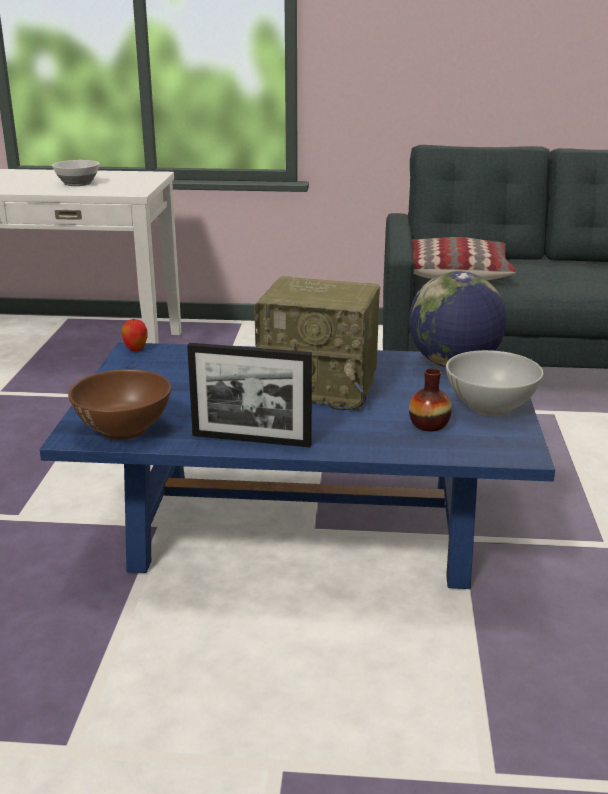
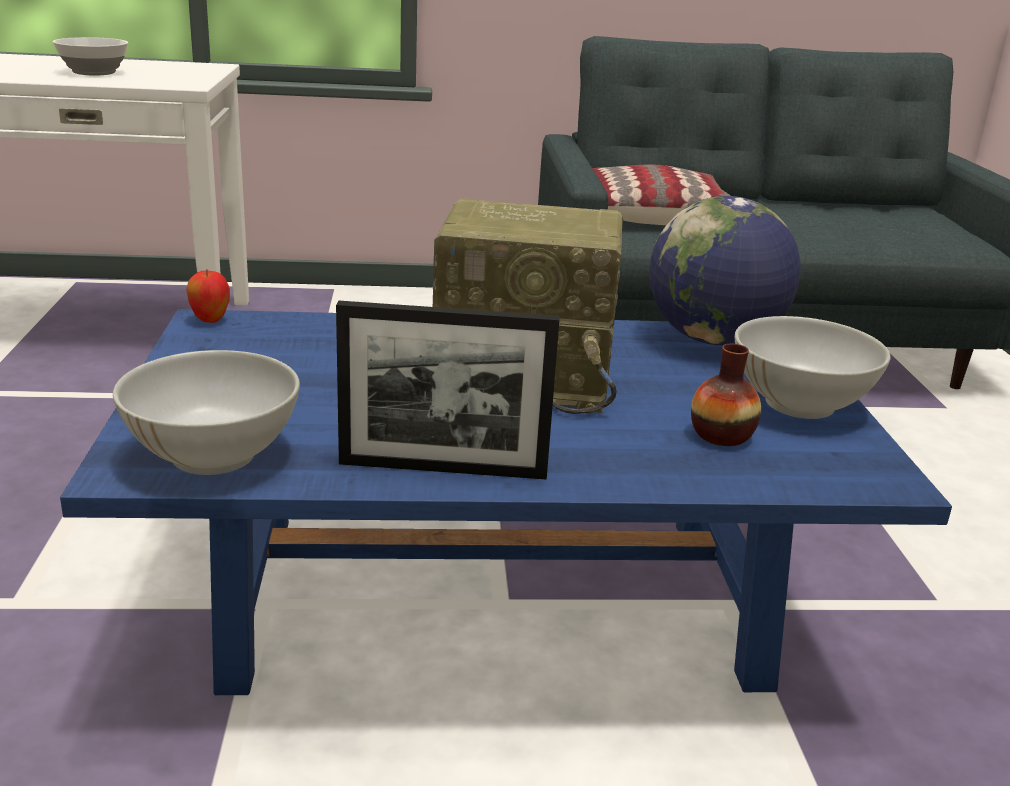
camera: 10 degrees left, 0 degrees up
(124, 429) = (214, 455): brown bowl -> white bowl

